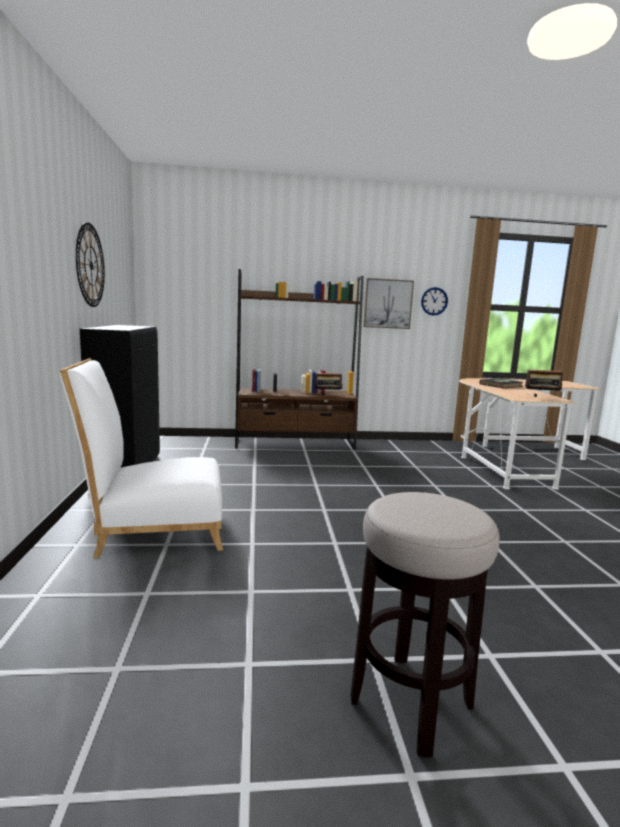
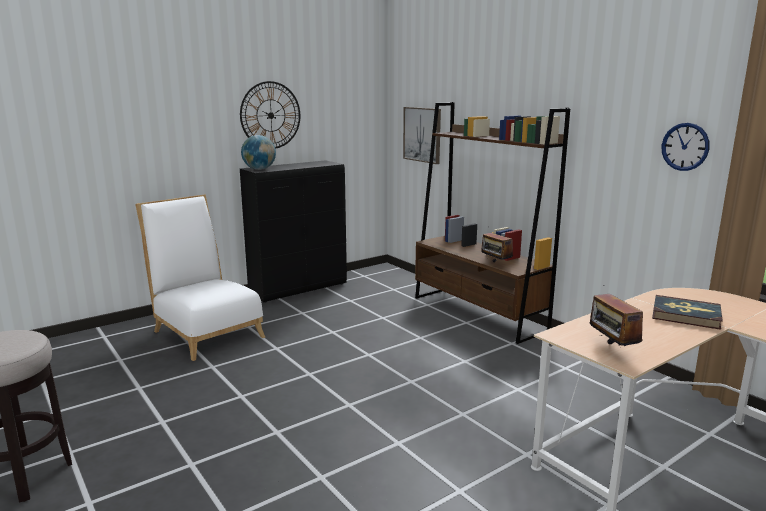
camera: 60 degrees right, 5 degrees up
(111, 328) = (259, 169): none -> globe
(387, 304) = (611, 147): picture -> picture (422, 134)

